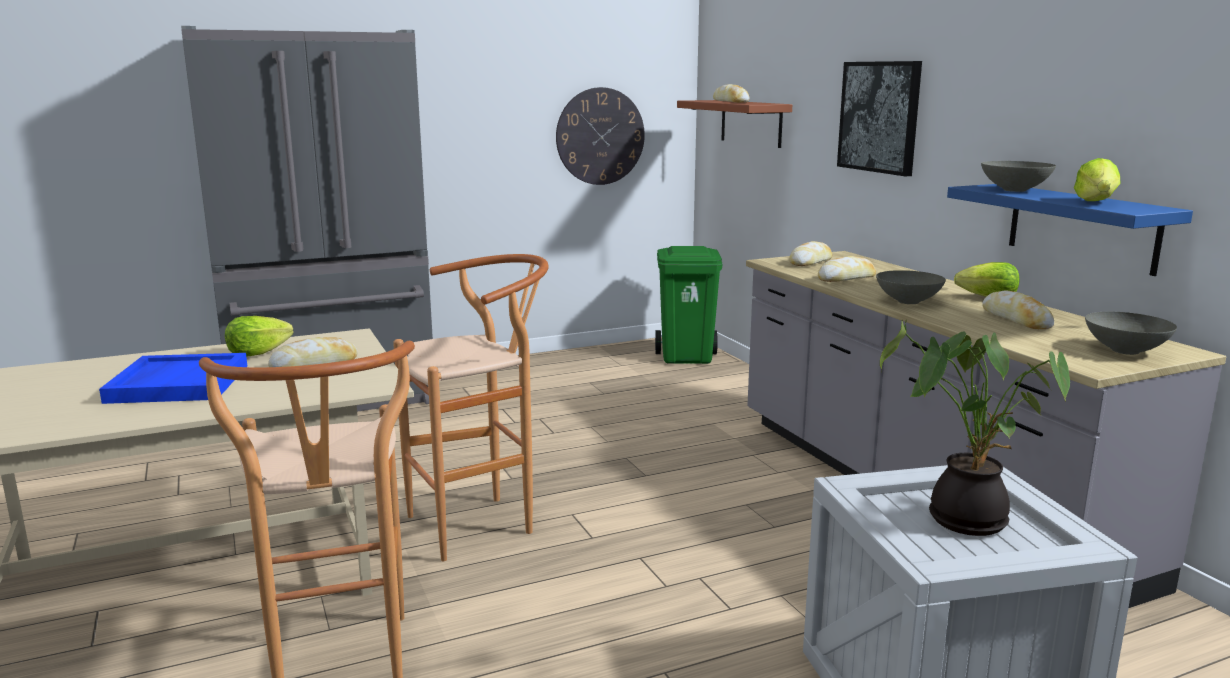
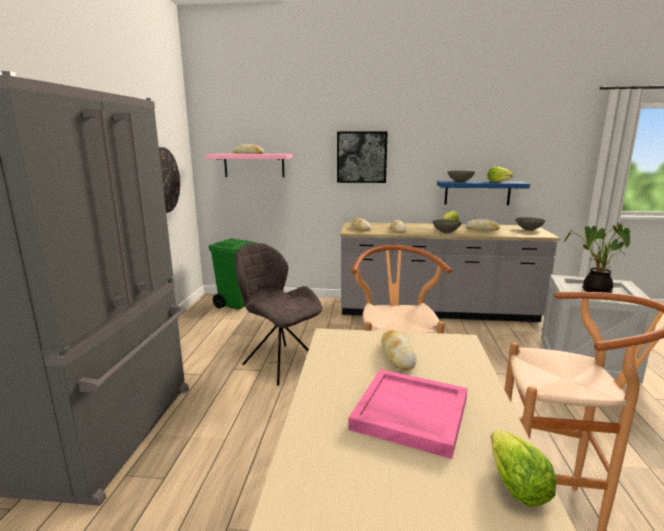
camera: 60 degrees left, 0 degrees up
(178, 383) = (409, 414): blue tray -> pink tray
(257, 353) = (346, 372): lettuce -> lettuce (516, 486)
(545, 427) = (280, 363): none -> grey chair
(751, 123) = (254, 165): brown shelf -> pink shelf

